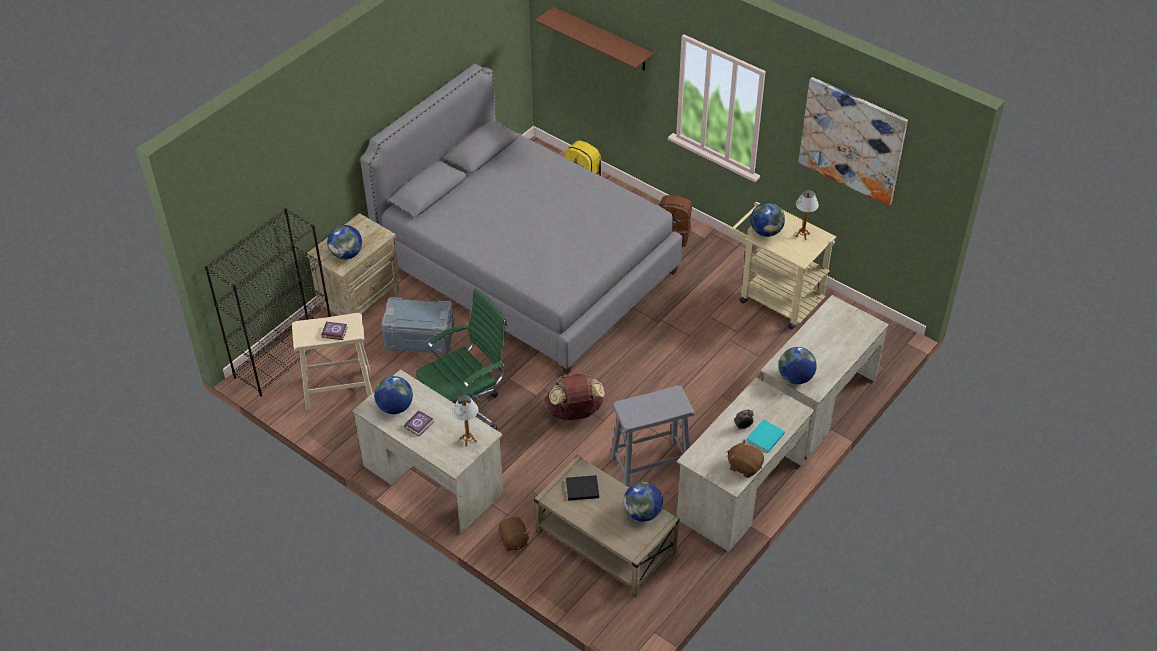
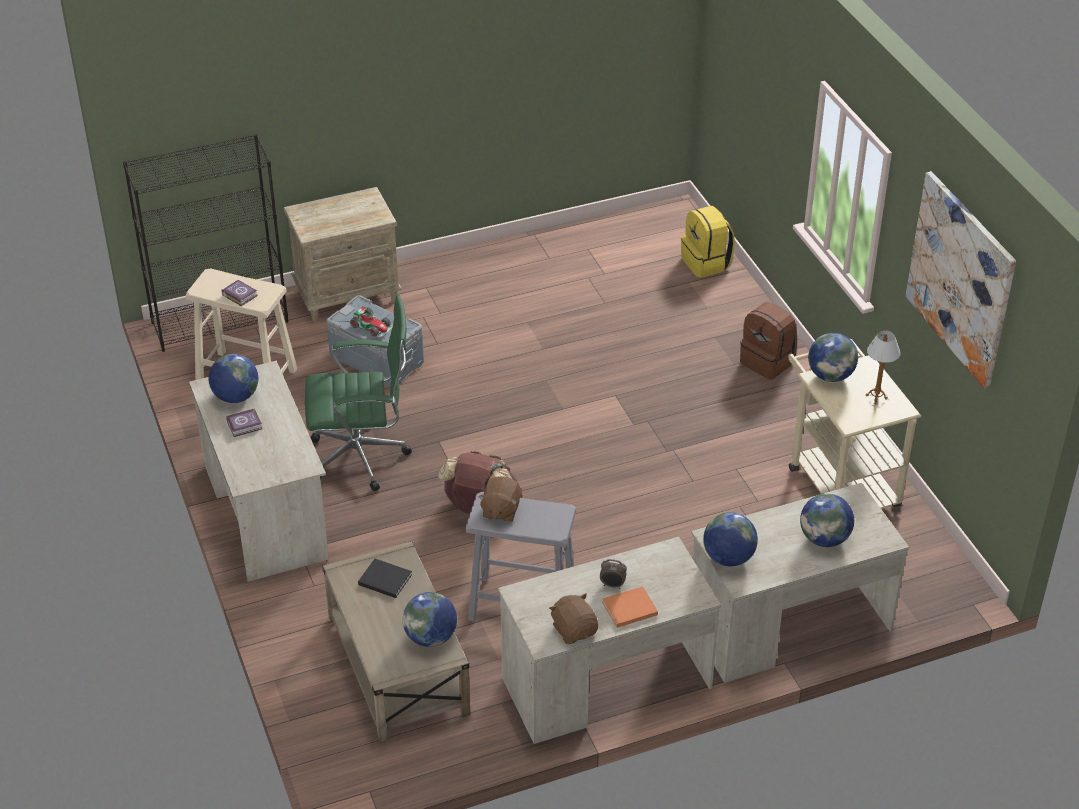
camera: 30 degrees right, 5 degrees down
(346, 254) = (325, 223): globe -> globe (824, 539)
(417, 316) = (372, 326): none -> toy car
(468, 440) = (282, 463): table lamp -> none
(513, 541) = (296, 616): brown plush toy -> brown plush toy (500, 510)
(526, 267) = (560, 331): grey bed -> none
(602, 39) = (754, 72): brown shelf -> none
(764, 438) = (628, 609): turquoise book -> orange book

